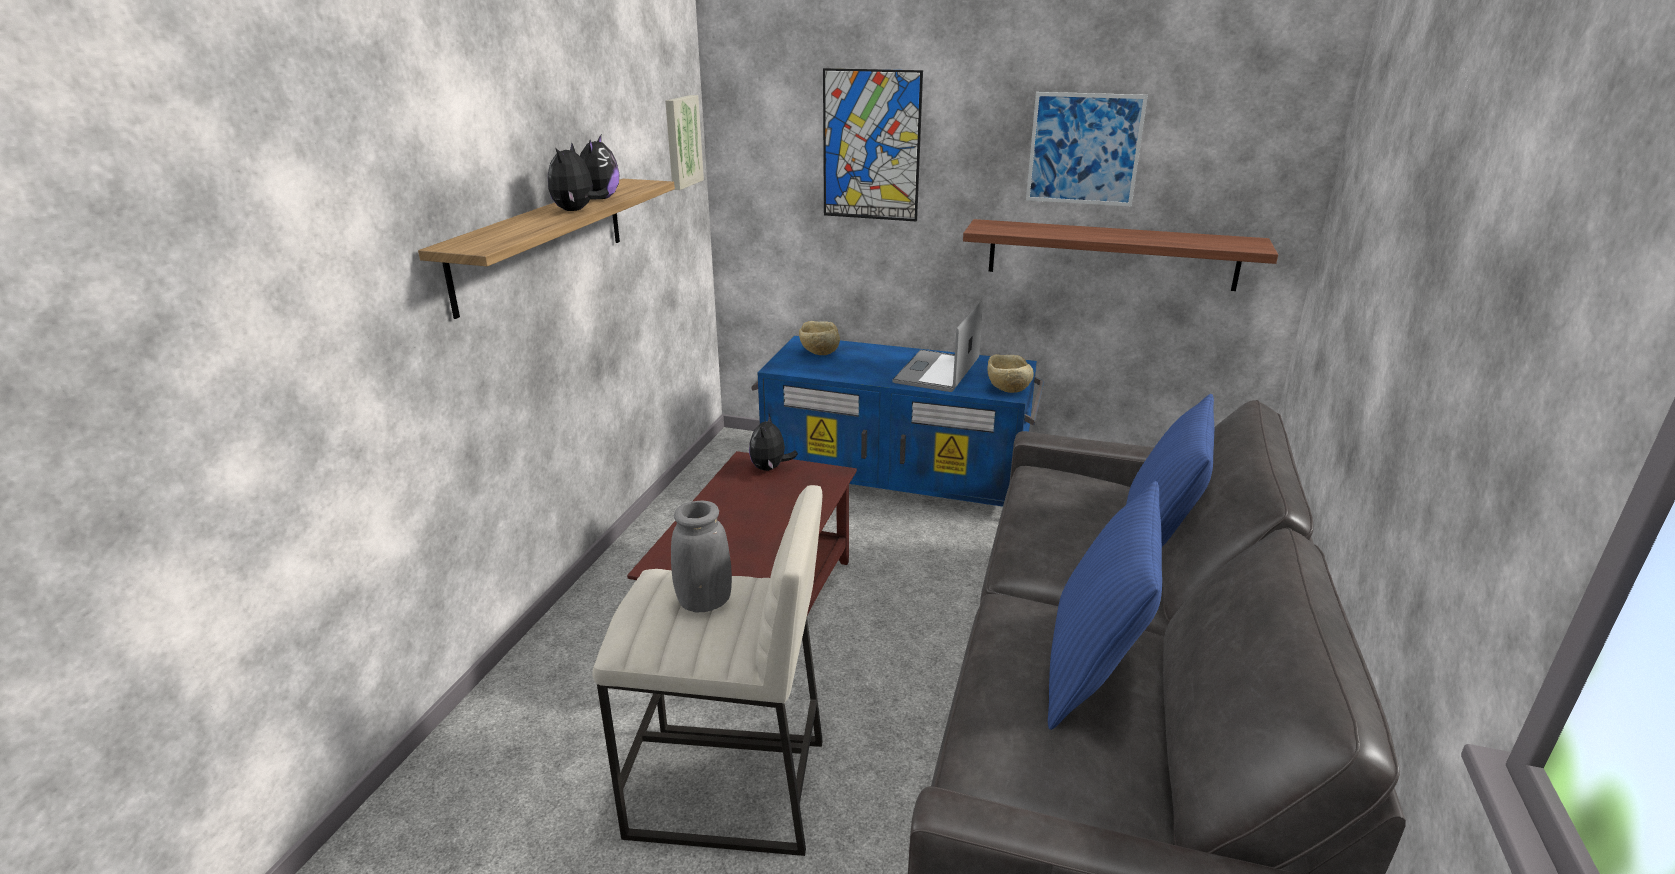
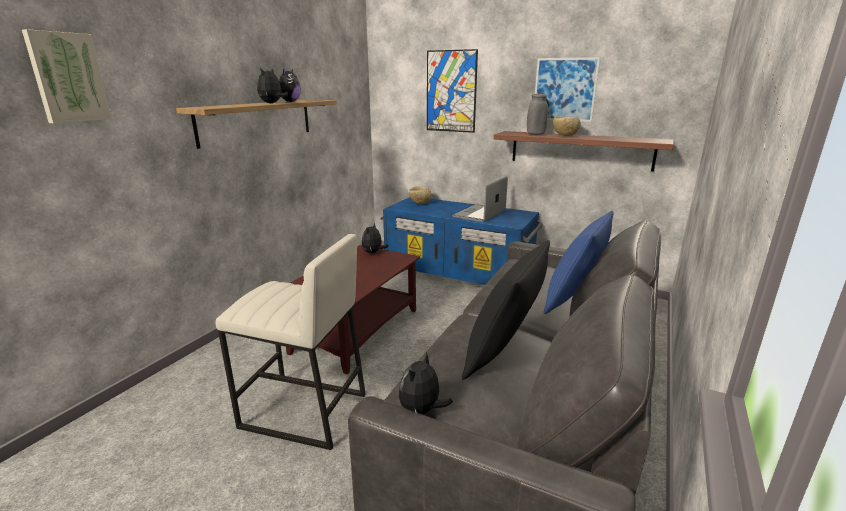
camera: 10 degrees right, 5 degrees down
(681, 142) = (353, 88): picture -> picture (67, 78)
(704, 602) = (286, 294): grey vase -> grey vase (535, 134)
(1007, 391) = (515, 223): beige bowl -> beige bowl (564, 136)
(1010, 798) = (422, 411): none -> plush toy
(1093, 671) = (504, 354): blue pillow -> black pillow

